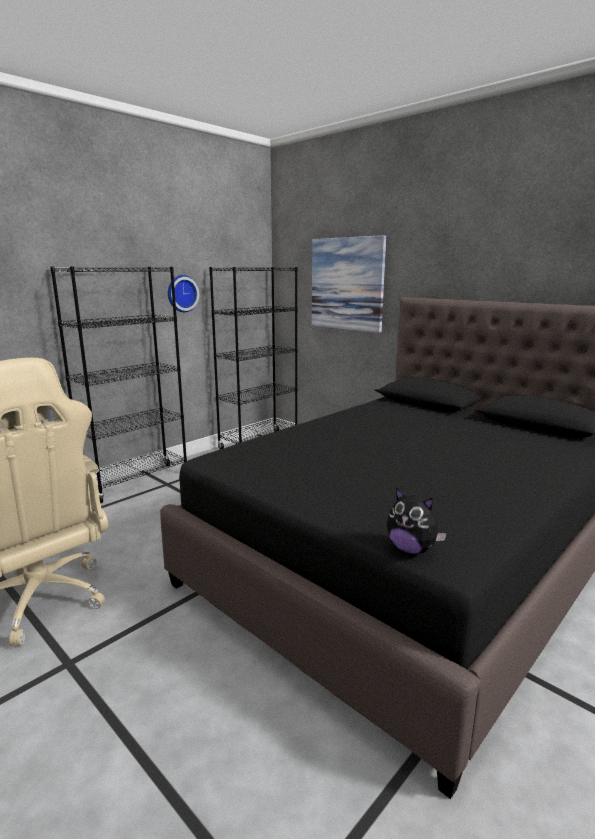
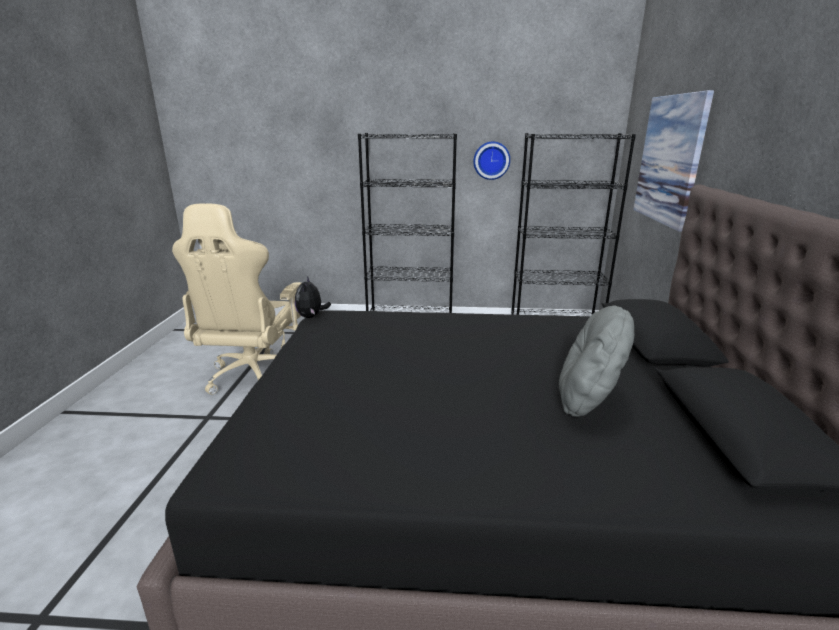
camera: 50 degrees right, 5 degrees up
(411, 549) = (227, 446): plush toy -> plush toy (311, 316)
(478, 438) = (587, 404): none -> grey pillow

